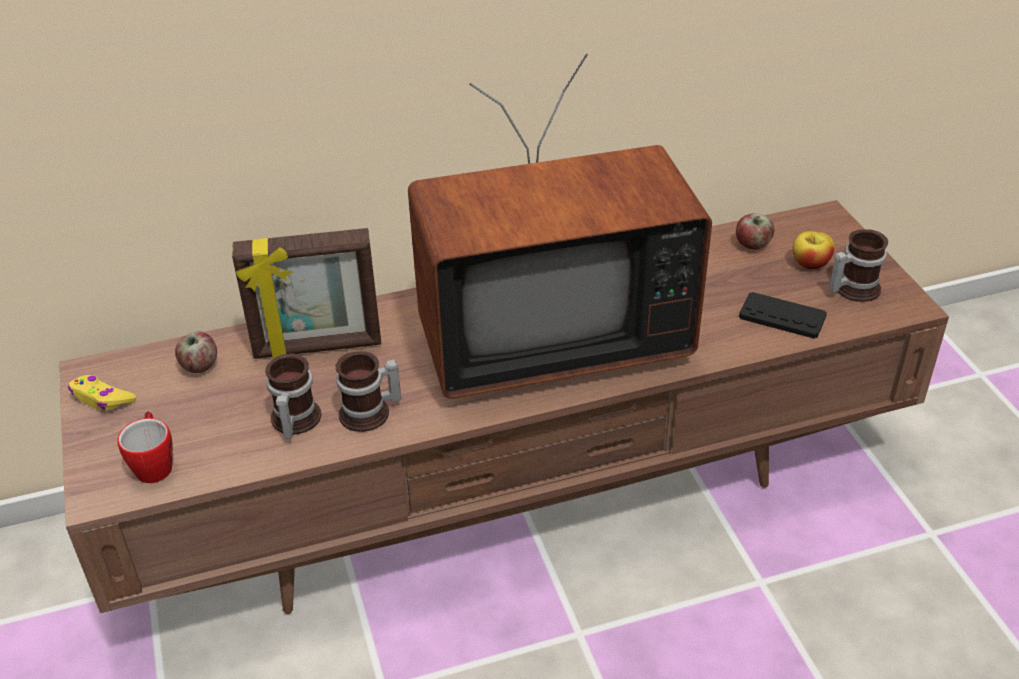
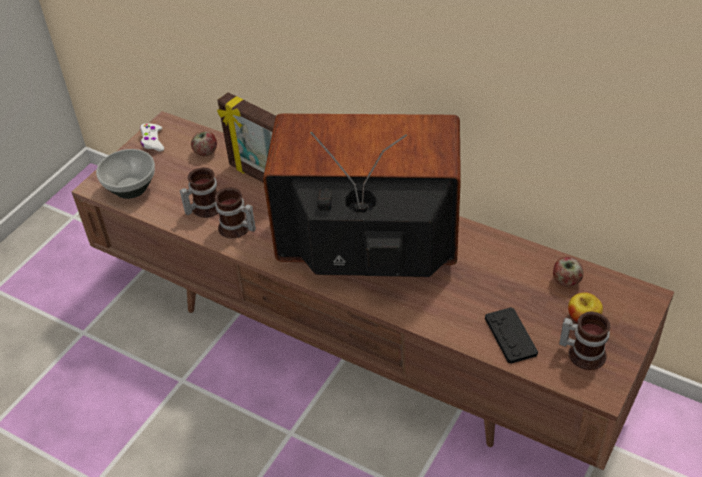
camera: 50 degrees right, 5 degrees up
(102, 399) = (152, 141): yellow game controller -> white game controller
(154, 464) = (131, 187): mug -> bowl
(546, 336) = (369, 250): television -> television turned 150 degrees clockwise

